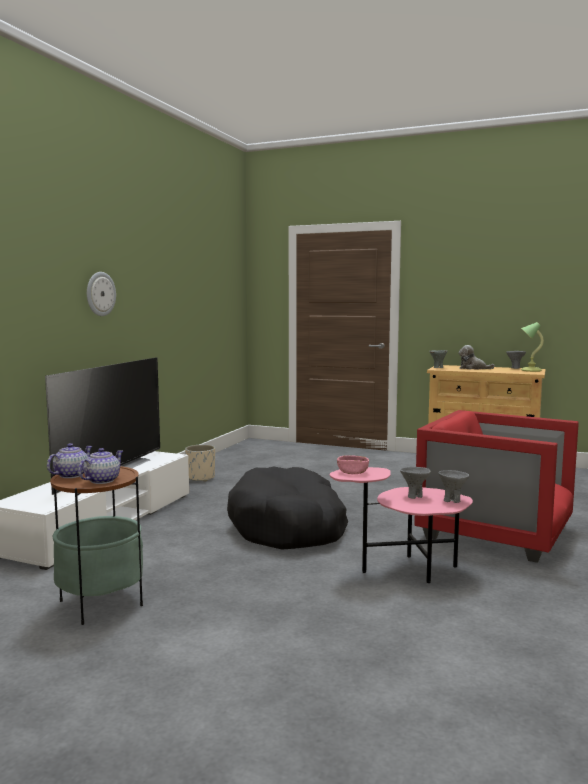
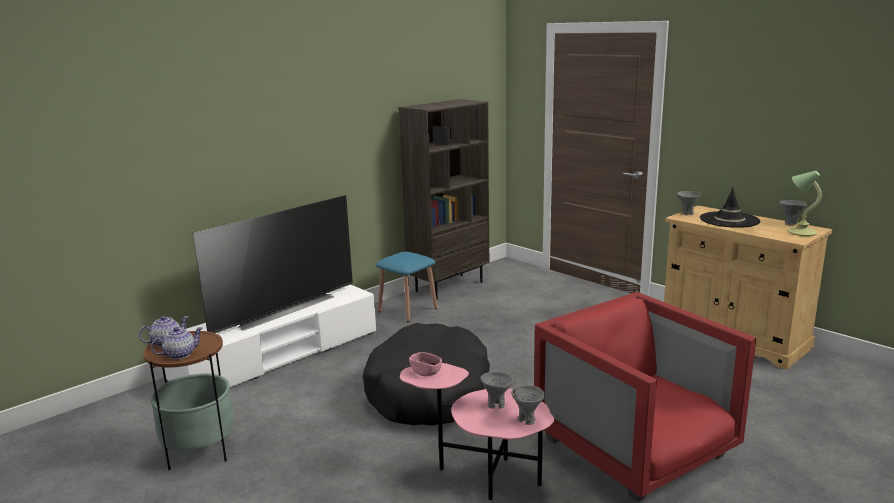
camera: 25 degrees right, 10 degrees up
(100, 294) = (286, 133): wall clock -> none
(200, 478) = (407, 310): beige planter -> blue stool
(221, 459) = (449, 286): none -> brown bookcase
(473, 368) = (729, 220): plush toy -> black hat

